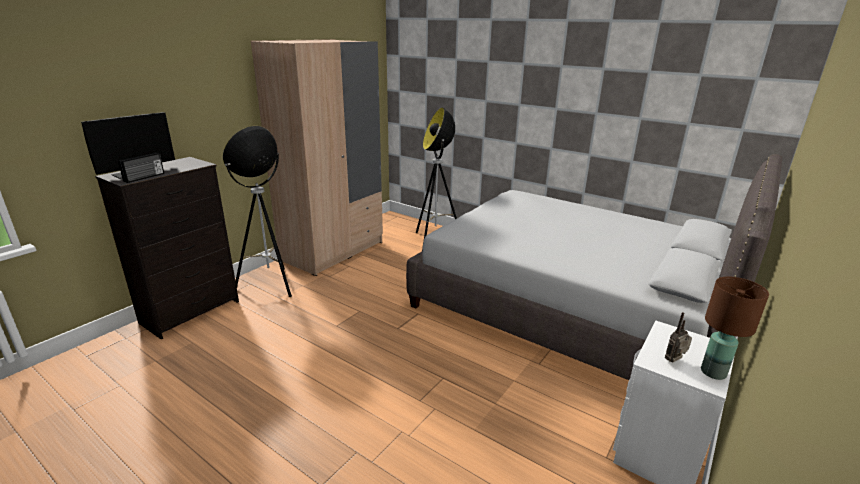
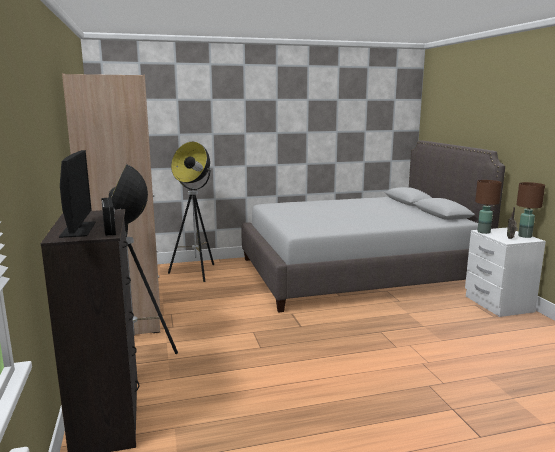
camera: 50 degrees left, 10 degrees down
(664, 331) = (483, 232): none -> brown table lamp

